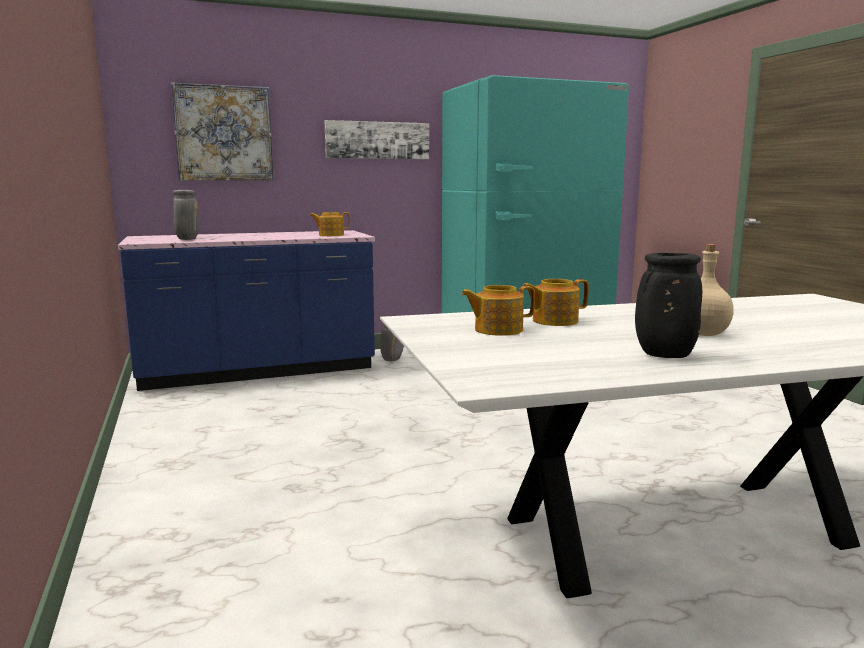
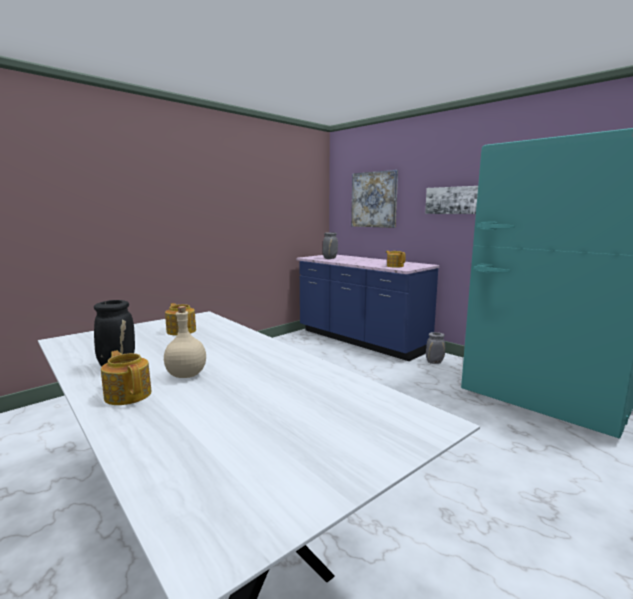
camera: 65 degrees right, 0 degrees up
(553, 321) = (214, 338): teapot -> teapot (128, 394)

